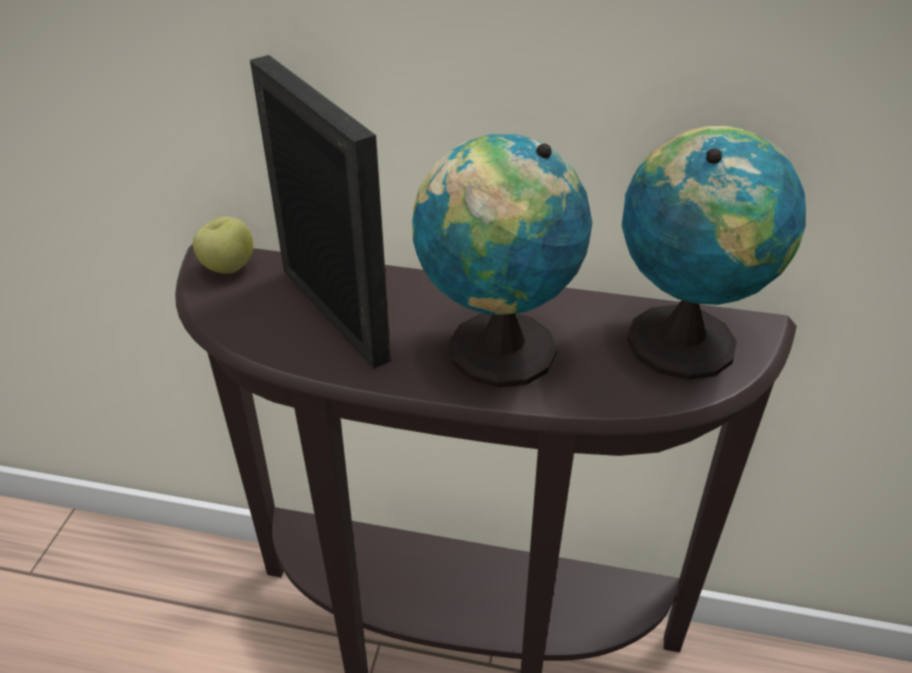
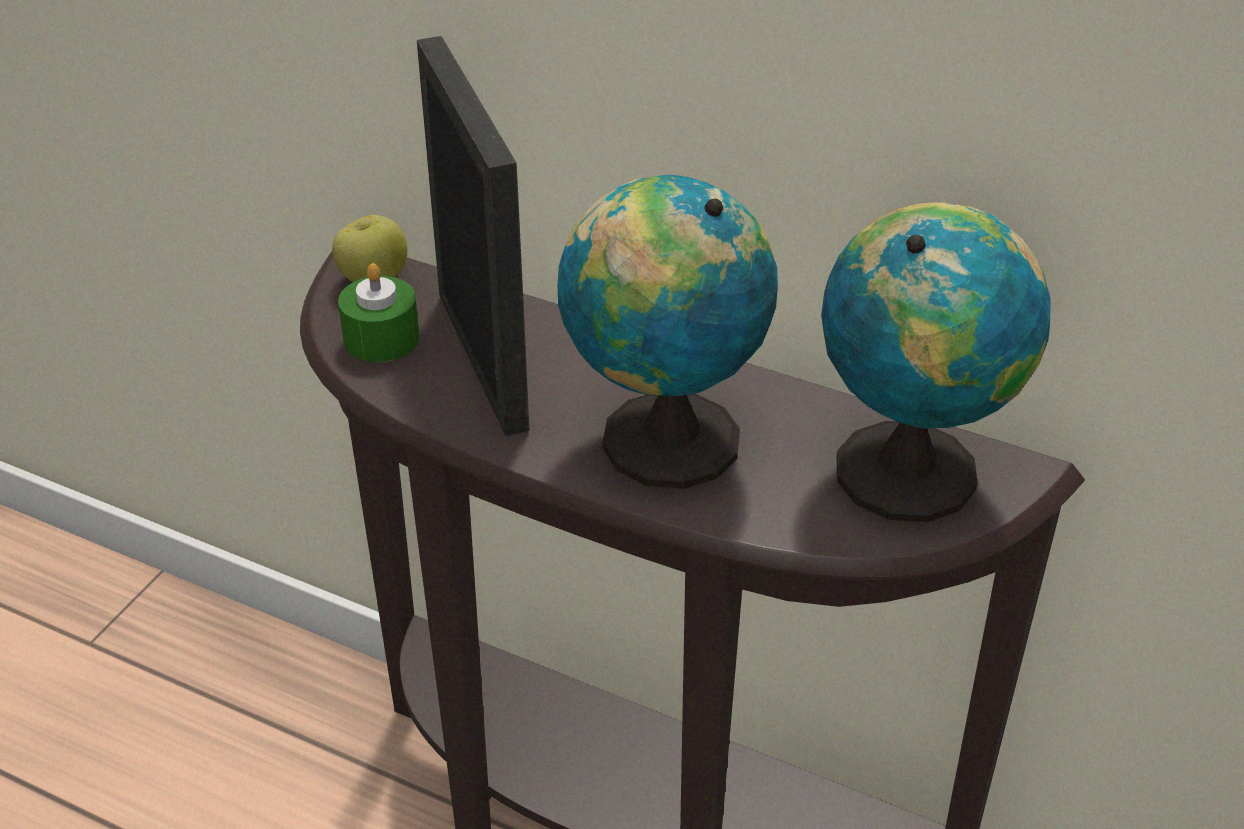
camera: 15 degrees right, 0 degrees up
(248, 310) = (381, 338): none -> green candle

